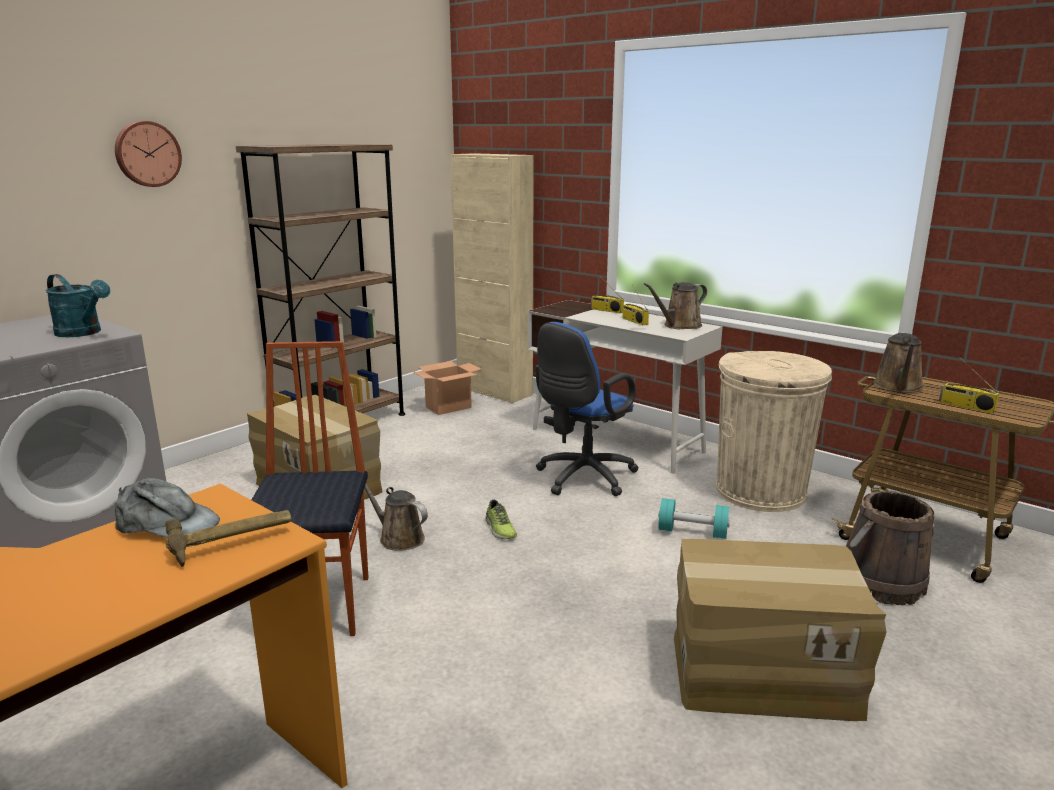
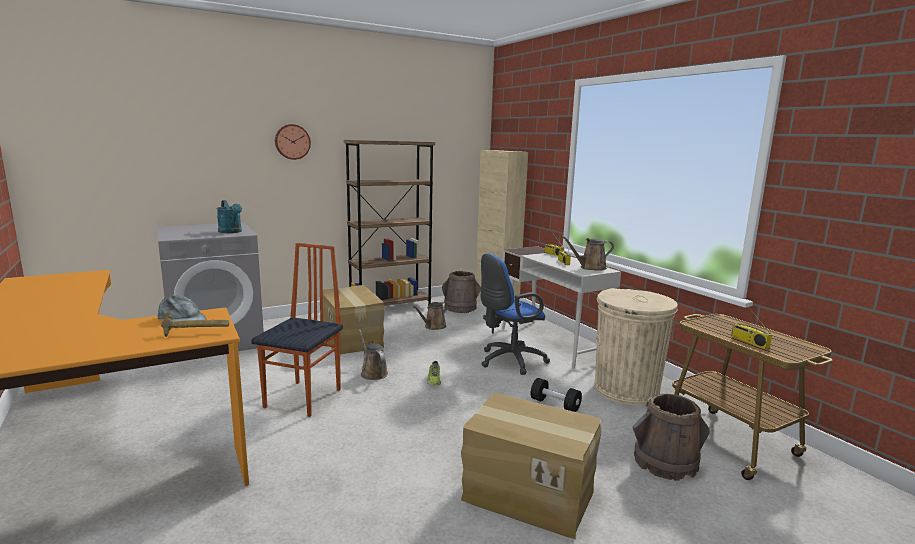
camera: 20 degrees right, 5 degrees down
(449, 407) = (460, 308): cardboard box -> brown bucket
(692, 532) = (555, 405): turquoise dumbbell -> black dumbbell
(898, 387) = (710, 323): brown watering can -> brown watering can (433, 327)

